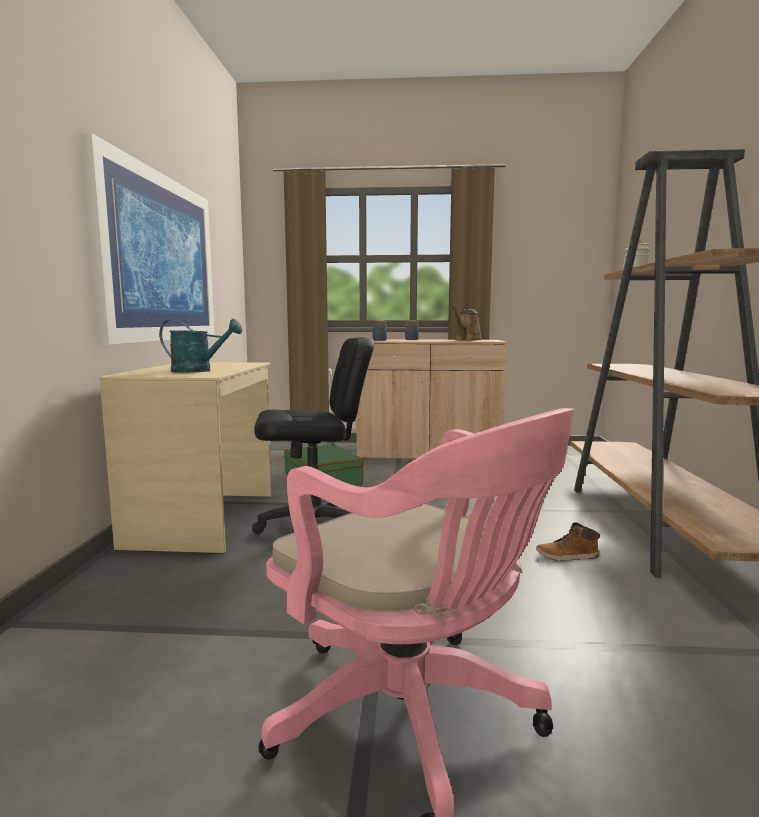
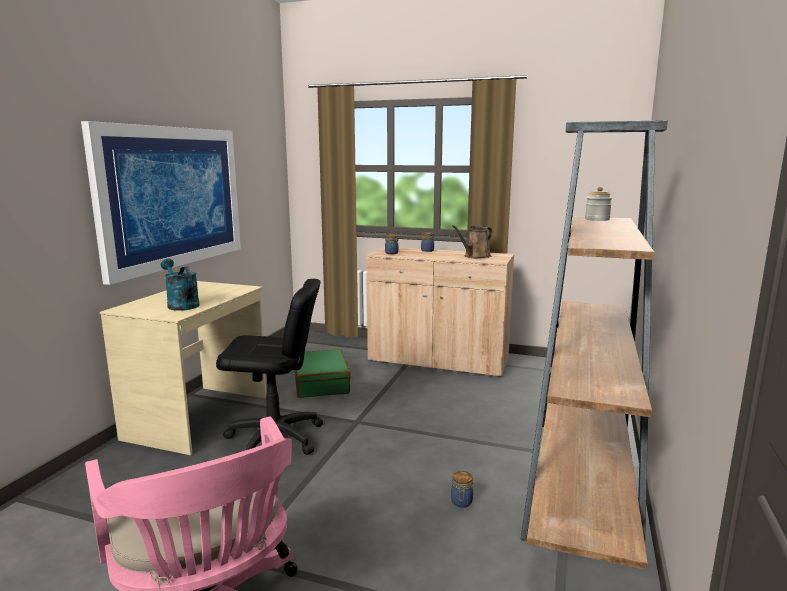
camera: 15 degrees right, 5 degrees up
(199, 371) = (181, 304): turquoise watering can -> turquoise watering can turned 150 degrees counterclockwise
(567, 556) = (461, 502): boot -> jar

